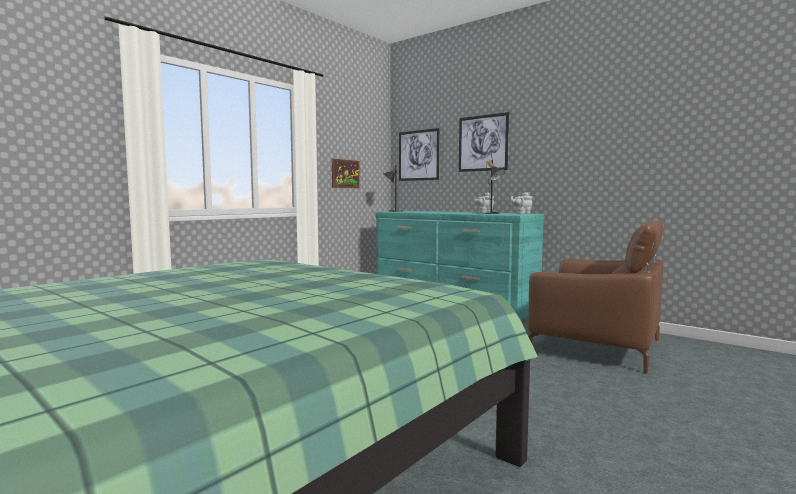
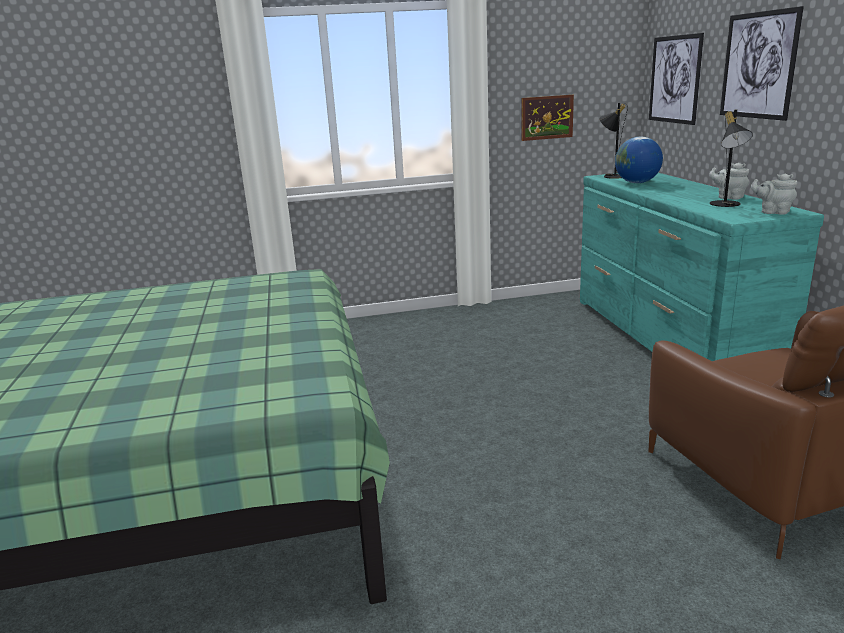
camera: 40 degrees right, 15 degrees up
(417, 211) = (636, 183): none -> globe

